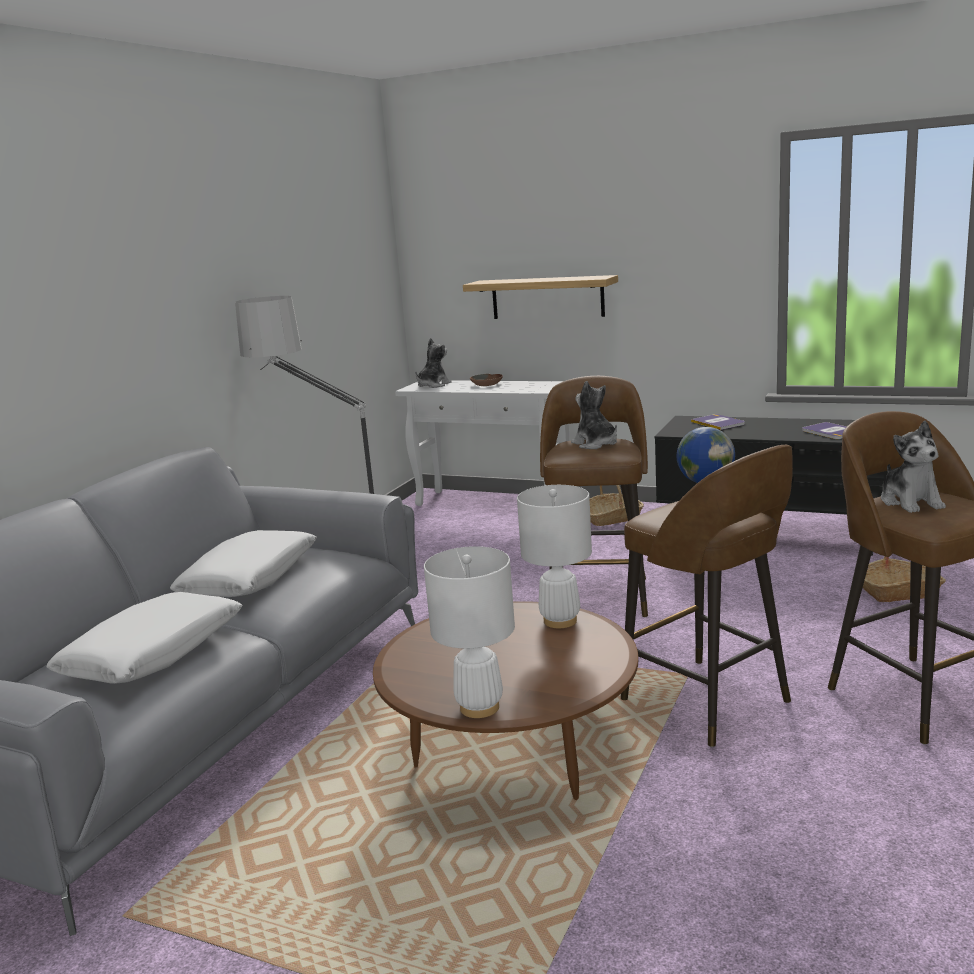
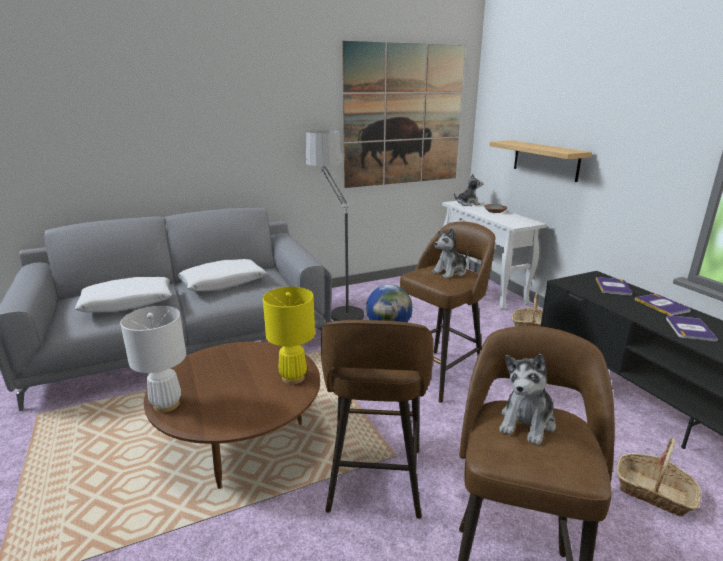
camera: 40 degrees right, 5 degrees up
(329, 264) = (404, 116): none -> picture
(559, 621) = (293, 377): white table lamp -> yellow table lamp
(595, 444) = (450, 272): plush toy -> plush toy turned 135 degrees counterclockwise
(781, 423) = (662, 305): none -> book

